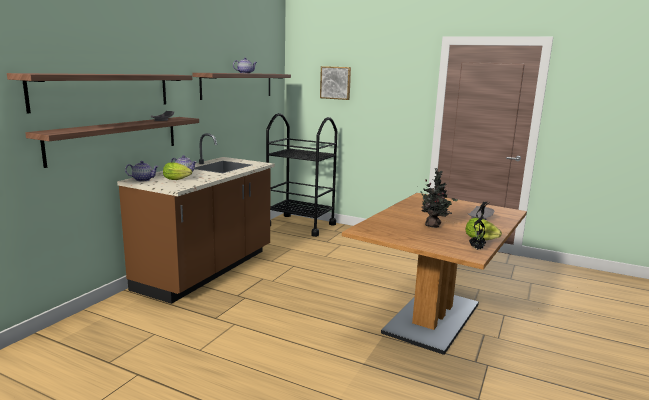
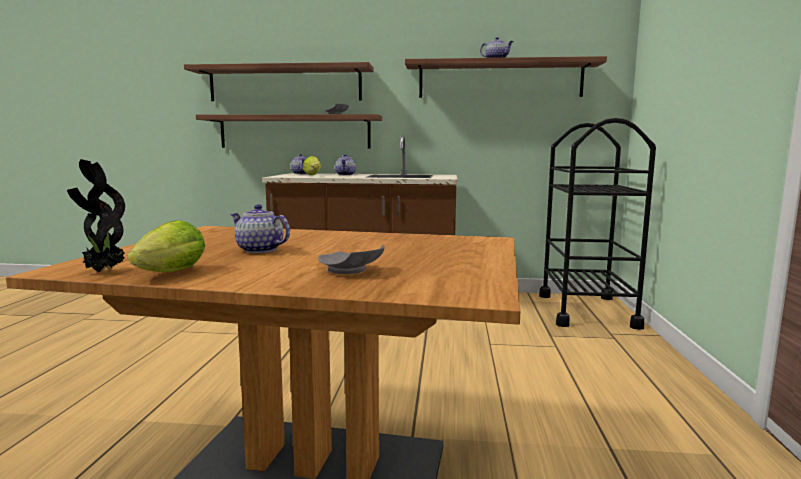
camera: 70 degrees right, 5 degrees down
(335, 83) = (673, 56): picture -> none
(434, 226) = (259, 250): potted plant -> teapot

